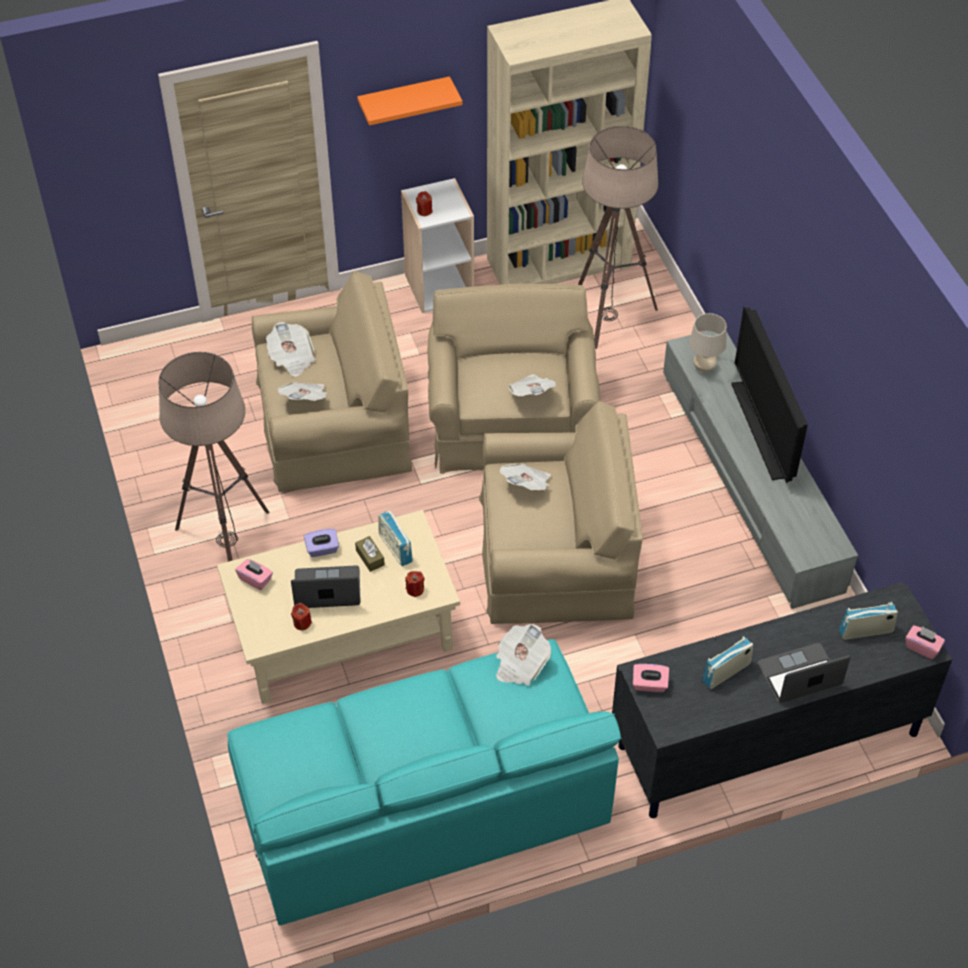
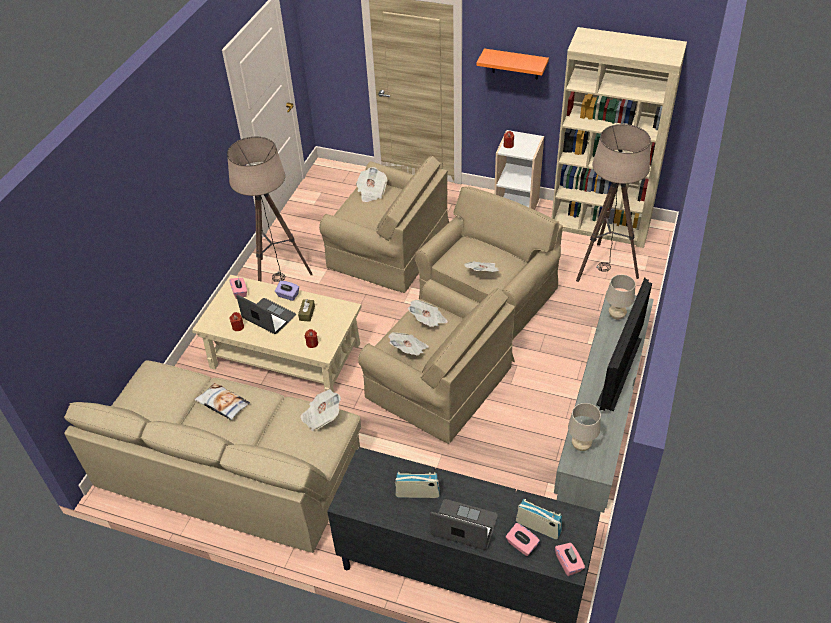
camera: 40 degrees right, 5 degrees down
(305, 400) = (356, 215): newspaper -> newspaper (409, 350)
(391, 721) = (222, 404): none -> pillow
(395, 548) = (325, 316): radio -> none
(423, 802) = (232, 471): turquoise sofa -> beige sofa
(649, 685) = (363, 470): pink tissue box -> pink tissue box (521, 545)
(795, 533) = (580, 446): none -> beige table lamp

